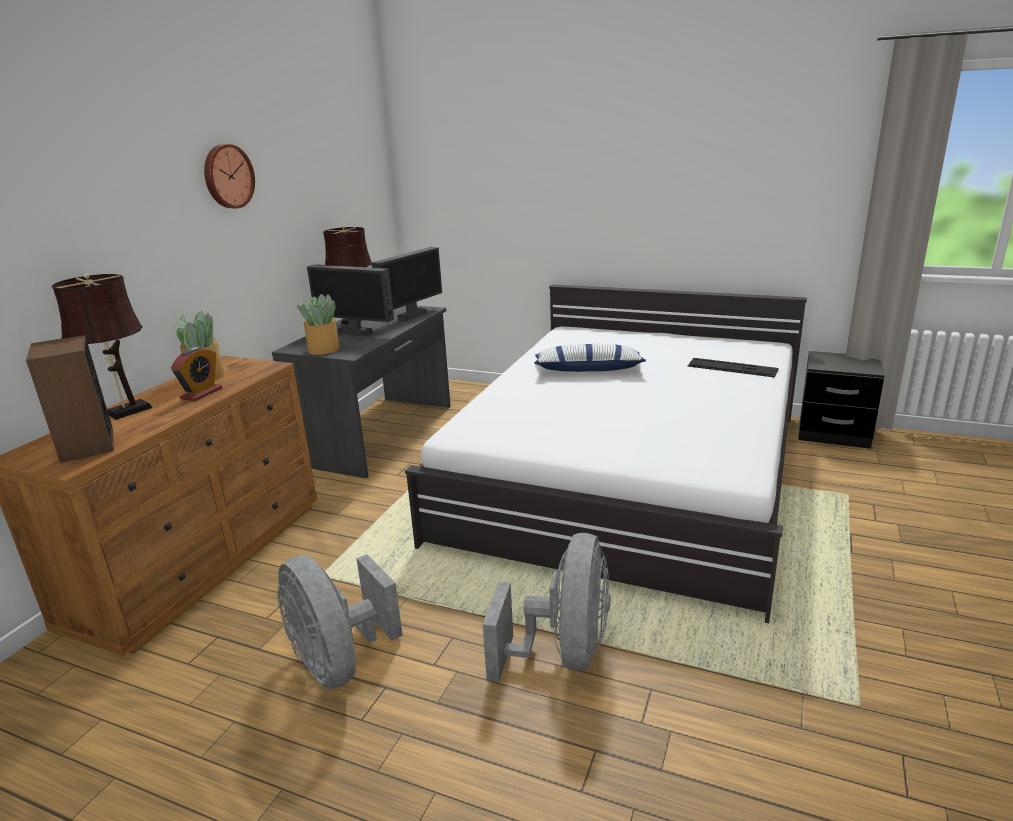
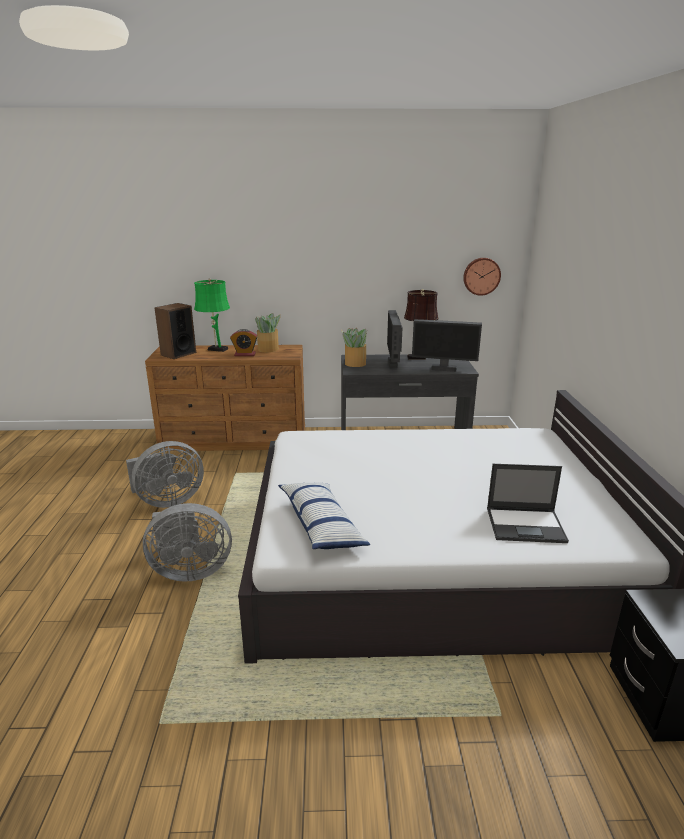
camera: 65 degrees right, 0 degrees up
(125, 412) = (216, 349): brown table lamp -> green table lamp
(227, 176) = (337, 242): wall clock -> wall clock (481, 276)
(339, 662) = (167, 501): grey fan -> grey fan turned 150 degrees counterclockwise
(588, 370) = (449, 457): pillow -> pillow (321, 525)
(732, 368) = (526, 525): keyboard -> laptop

